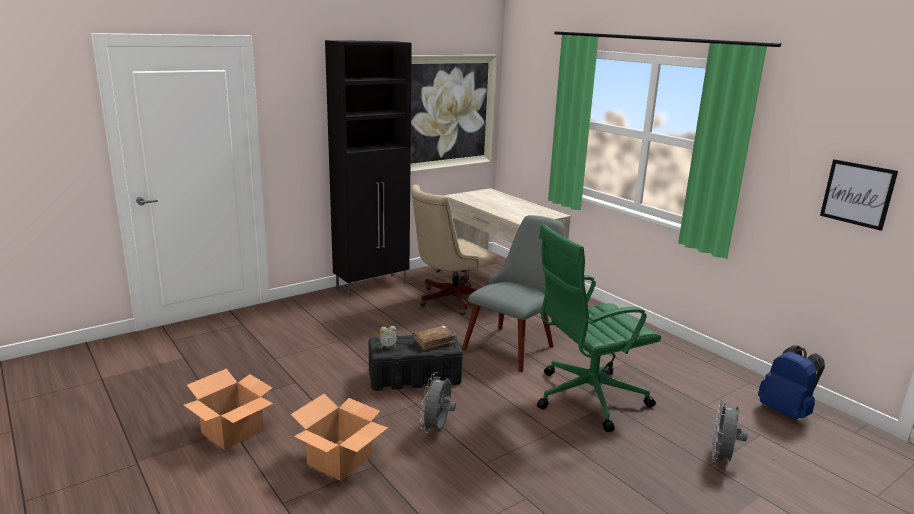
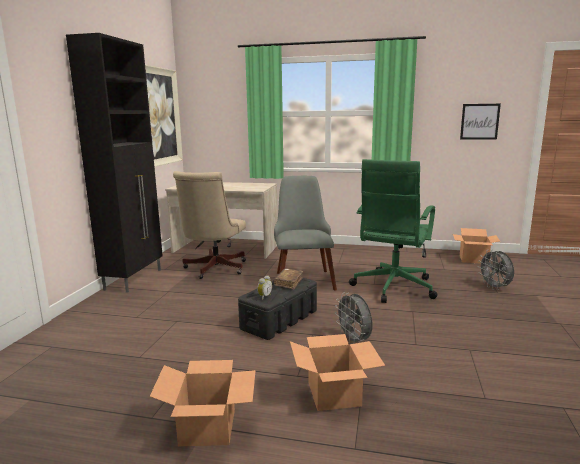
camera: 40 degrees left, 5 degrees down
(786, 411) = (474, 259): blue backpack -> cardboard box

